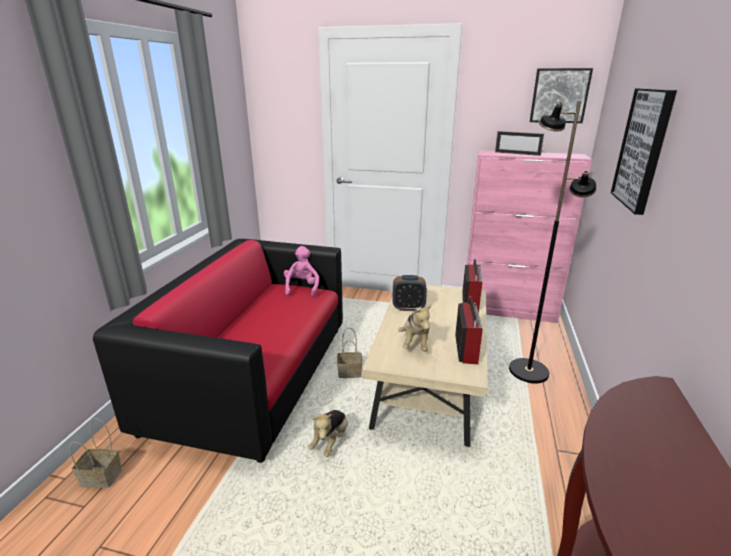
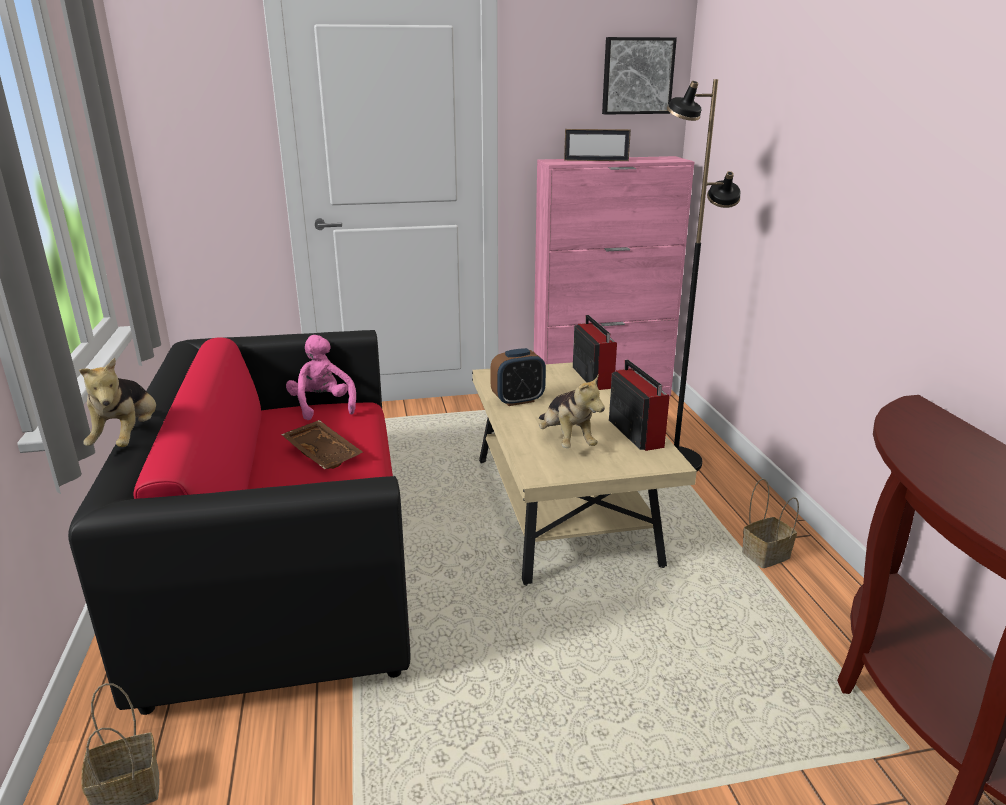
camera: 25 degrees left, 0 degrees up
(278, 317) = (324, 453): none -> brown tray
(330, 441) = (480, 617): plush toy -> plush toy (128, 438)
(350, 372) = (441, 521): basket -> basket (766, 554)
(643, 149) = (793, 138): picture -> none

